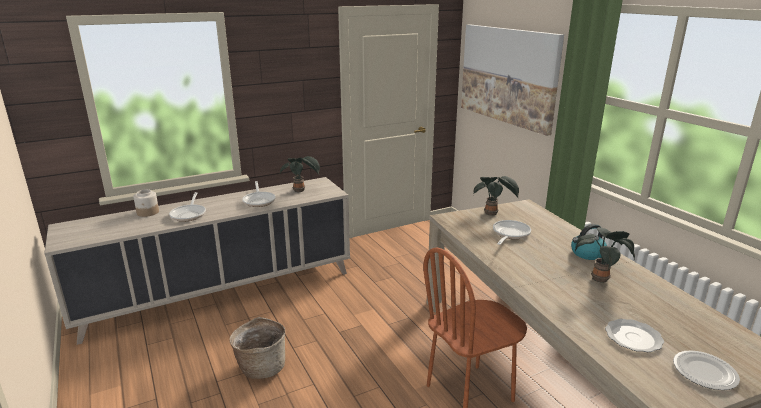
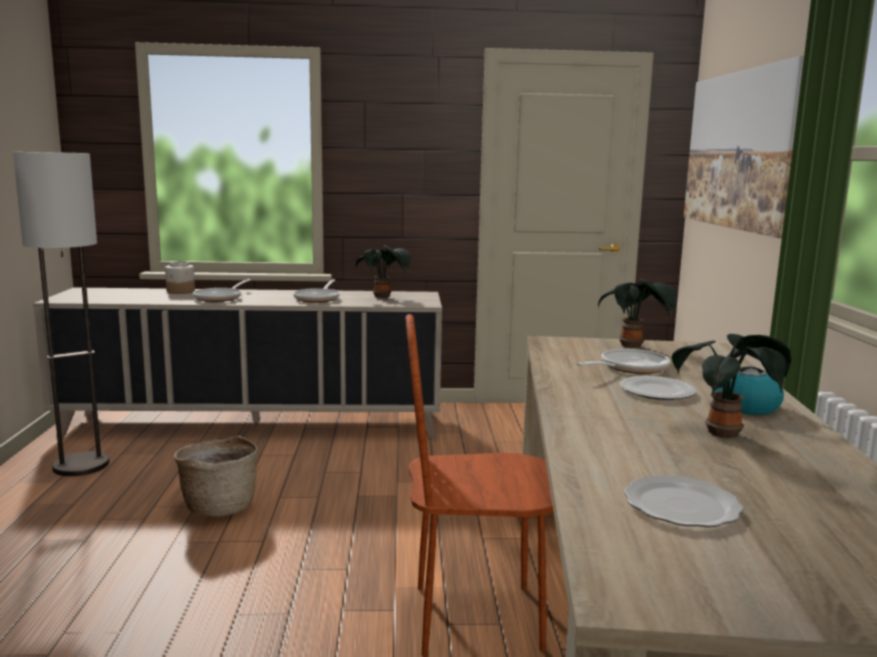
camera: 25 degrees right, 10 degrees down
(126, 364) = (81, 465): none -> floor lamp
(705, 372) = (777, 582): plate -> plate (657, 392)

